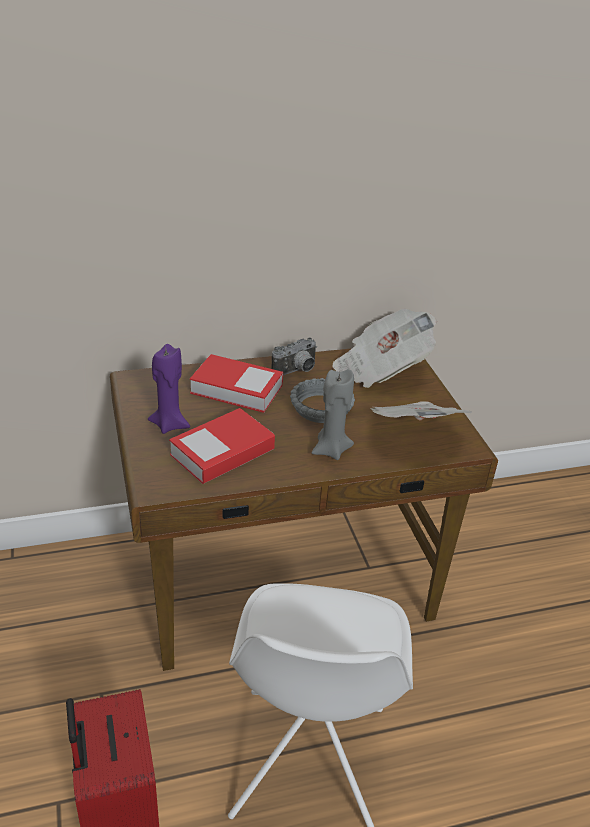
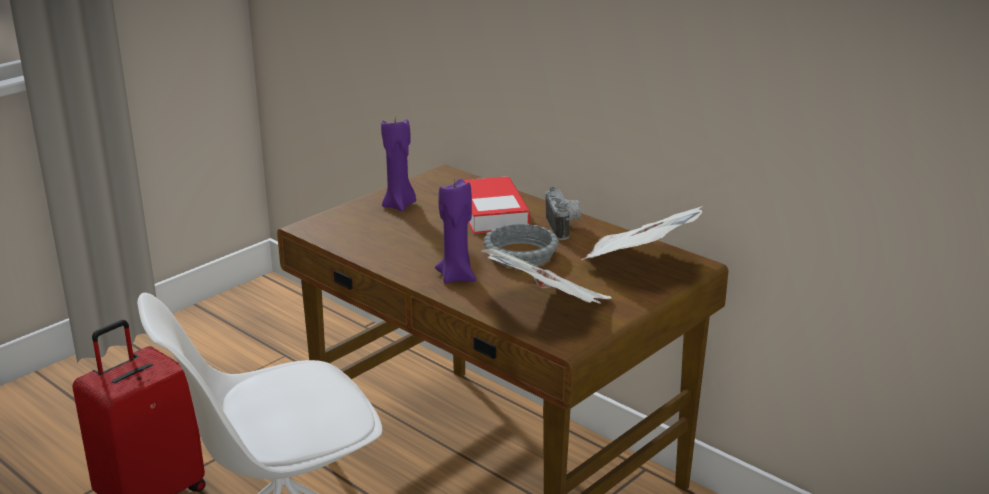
camera: 60 degrees right, 10 degrees down
(222, 452) = (389, 235): book -> none
(297, 371) = (564, 227): camera -> camera turned 120 degrees counterclockwise
(330, 450) = (457, 277): grey candle -> purple candle

